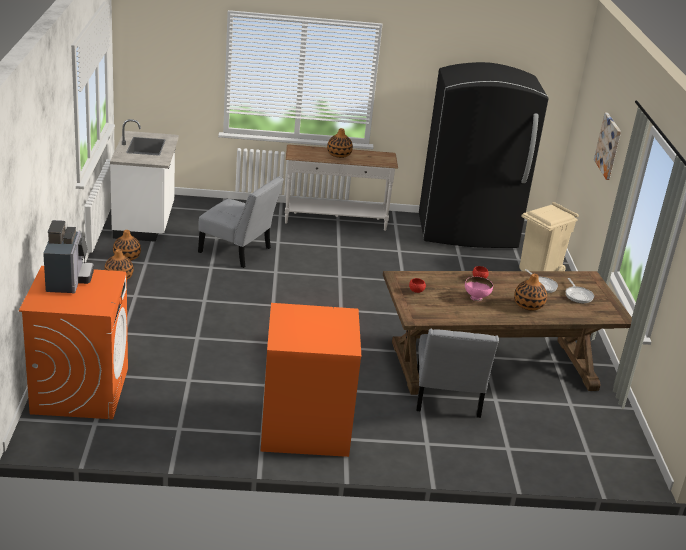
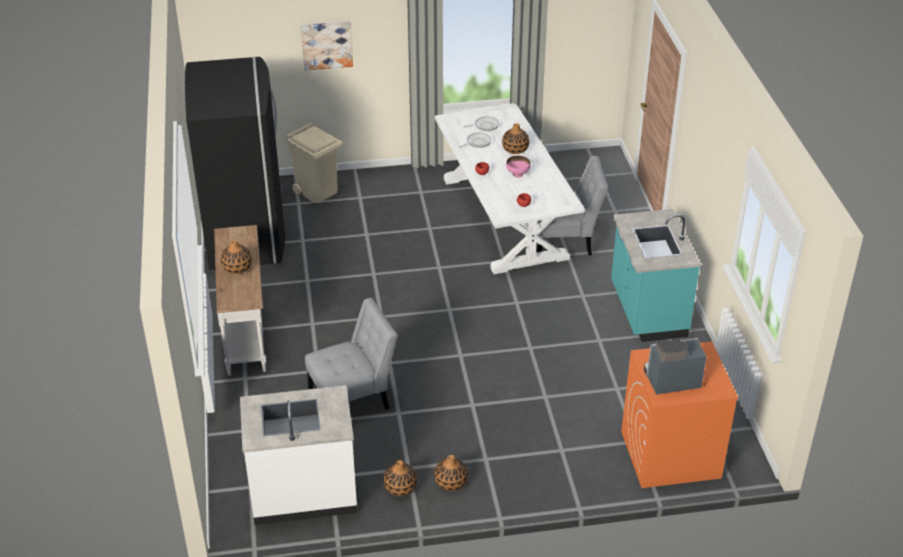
camera: 95 degrees left, 10 degrees up
(238, 252) = (353, 398): grey chair -> grey chair turned 45 degrees clockwise
(304, 428) = (646, 311): orange washing machine -> turquoise counter
(493, 365) = (503, 217): brown dining table -> white dining table

